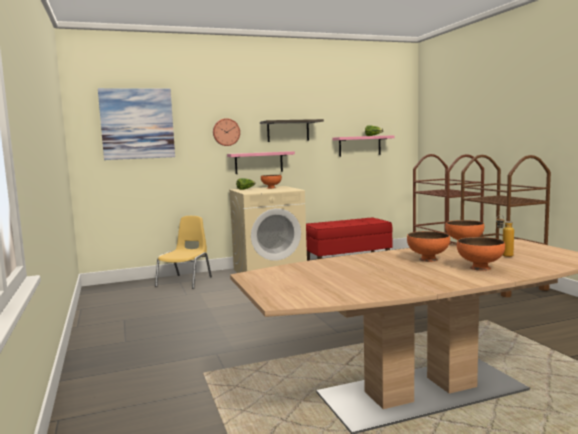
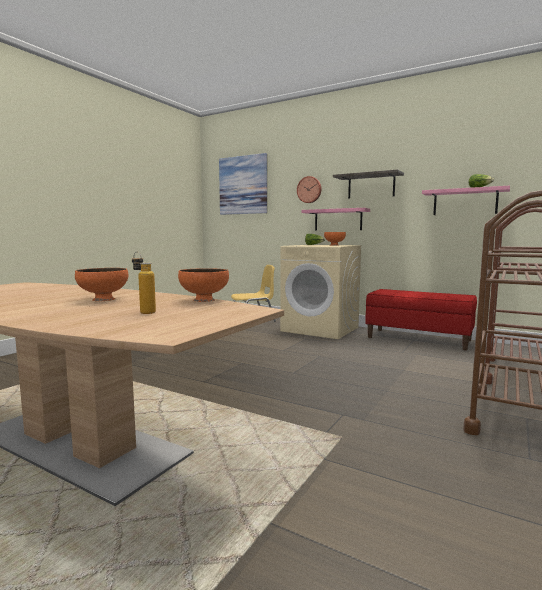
camera: 50 degrees right, 0 degrees up
(480, 268) = (65, 311): orange bowl -> none

